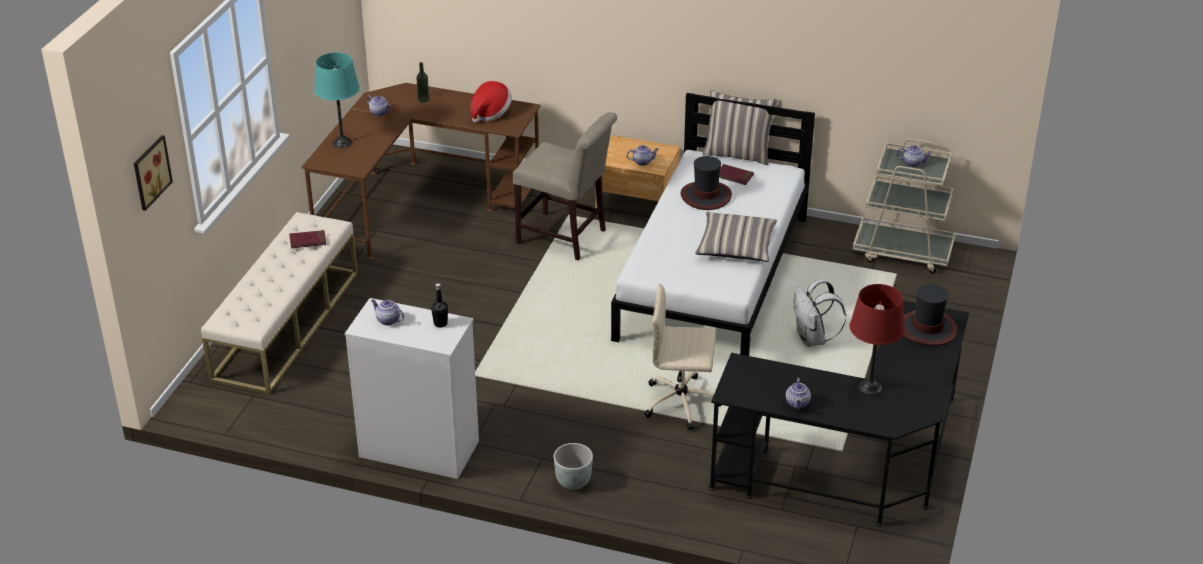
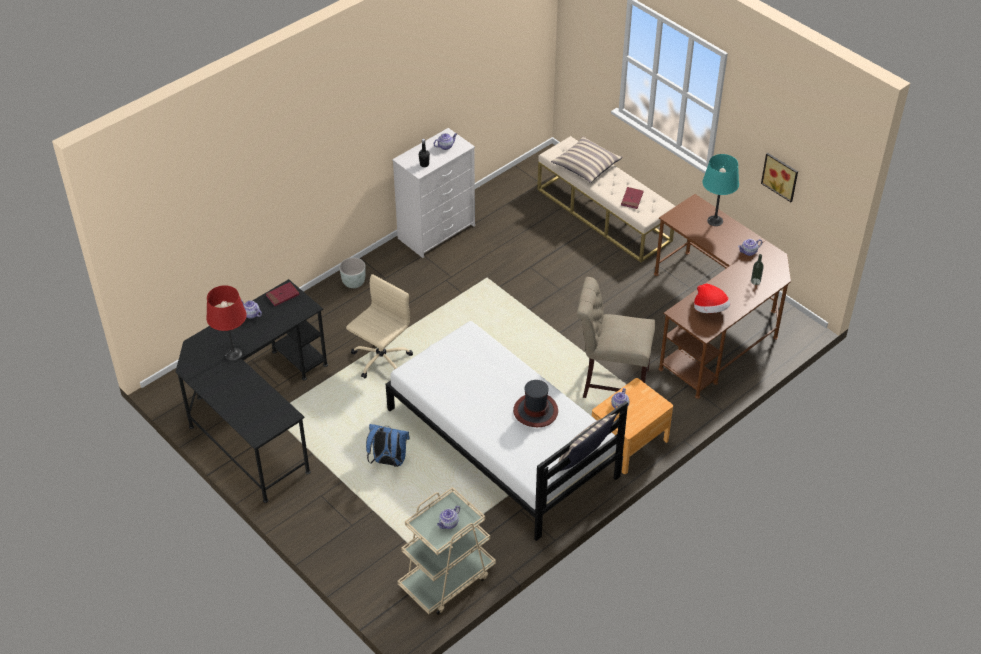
camera: 120 degrees right, 10 degrees up
(149, 172) = (588, 30): picture -> picture (781, 176)
(565, 238) = (611, 382): beige chair -> beige chair turned 45 degrees clockwise
(734, 176) = (551, 442): red book -> red book (282, 295)
(736, 246) = (460, 398): pillow -> pillow (586, 165)
(813, 339) = (388, 461): white backpack -> blue backpack
(927, 329) = (258, 415): hat -> none

